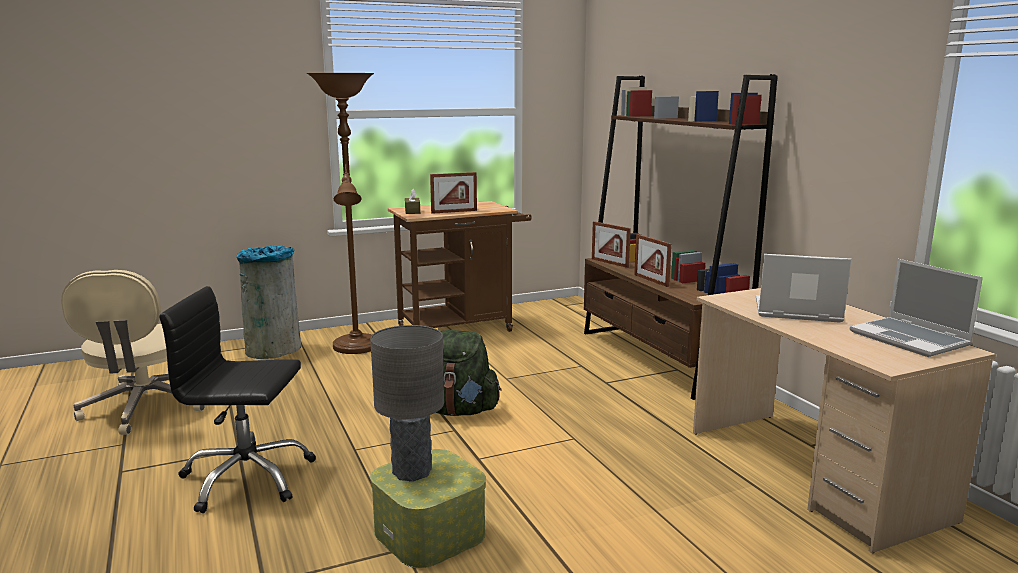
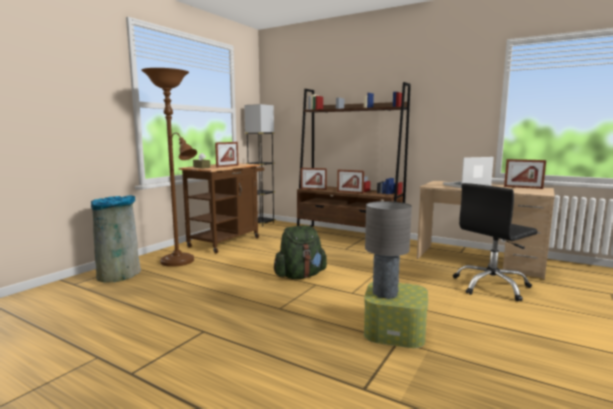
camera: 35 degrees left, 5 degrees down
(144, 408) = (72, 331): beige office chair -> none
(247, 478) = (241, 343): black office chair -> black office chair (491, 286)
(559, 305) = (261, 223): none -> grey floor lamp
(911, 339) = (523, 187): laptop -> picture frame

